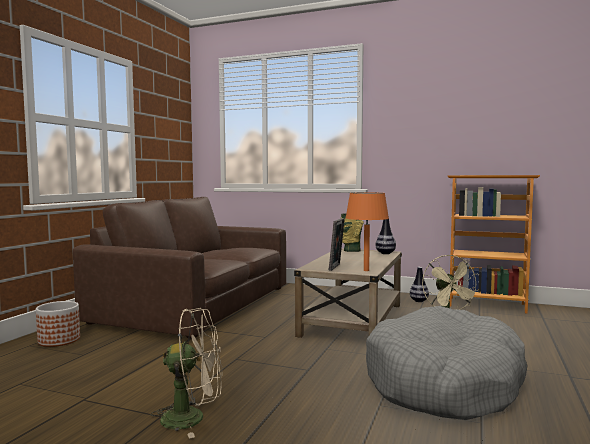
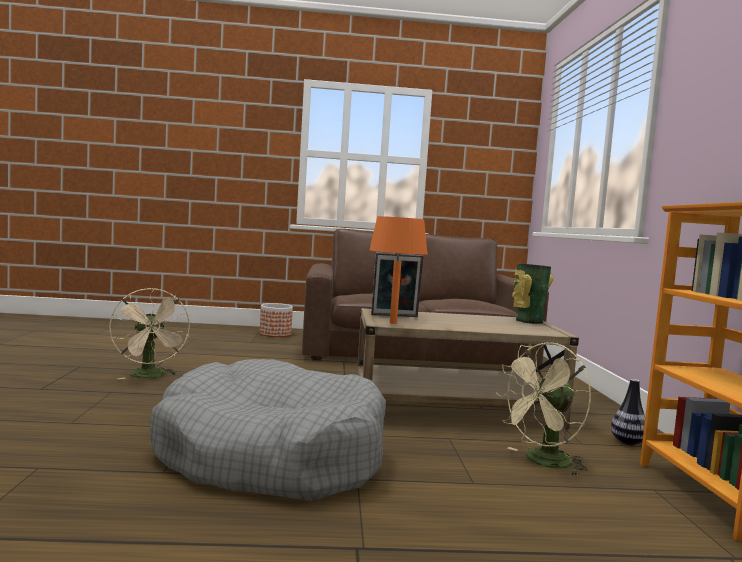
camera: 65 degrees right, 0 degrees up
(385, 253) = (540, 331): vase -> none

